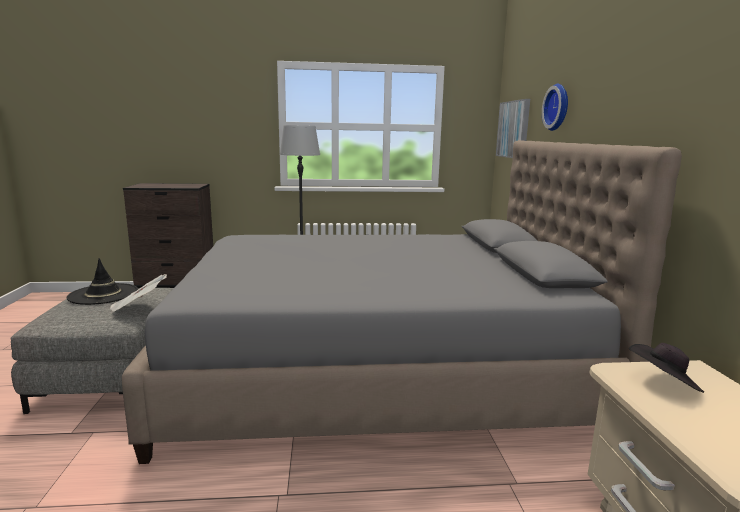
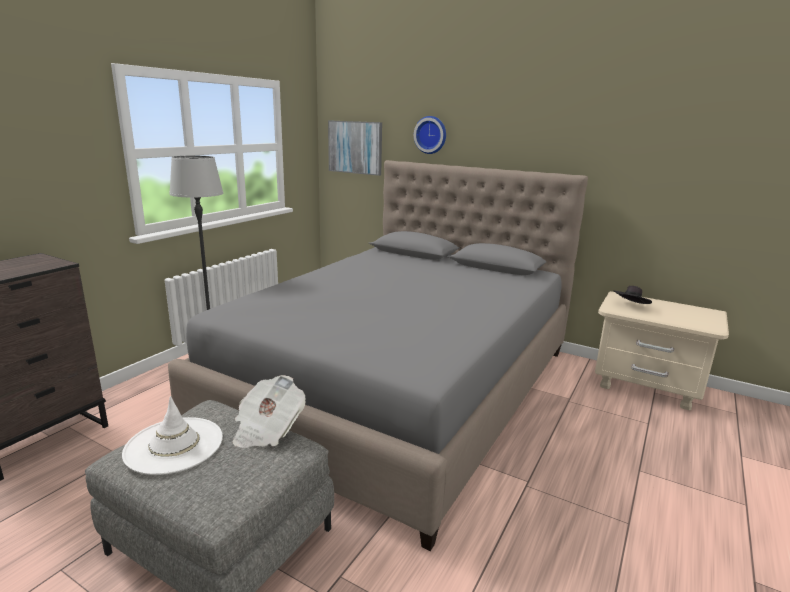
camera: 55 degrees left, 5 degrees up
(103, 294) = (174, 445): black hat -> white hat

